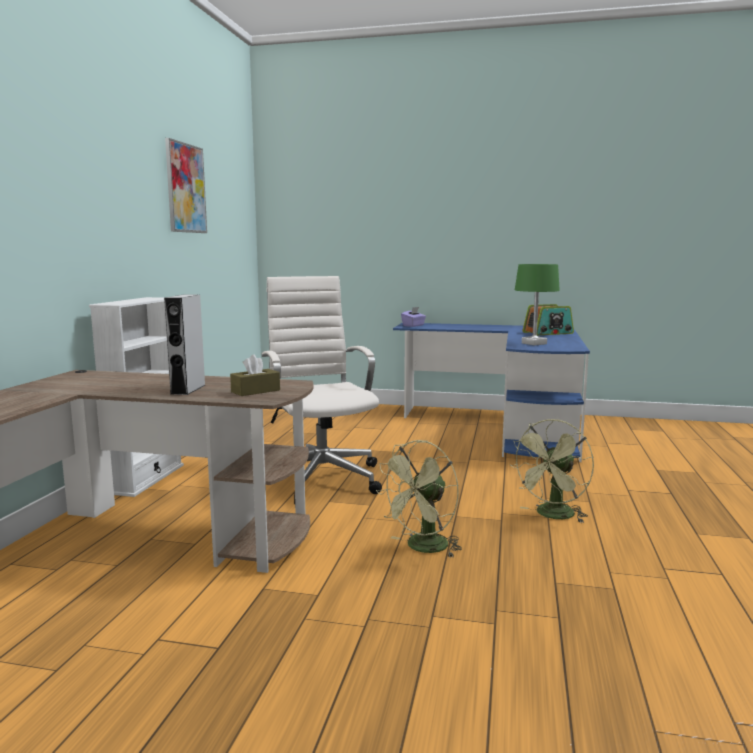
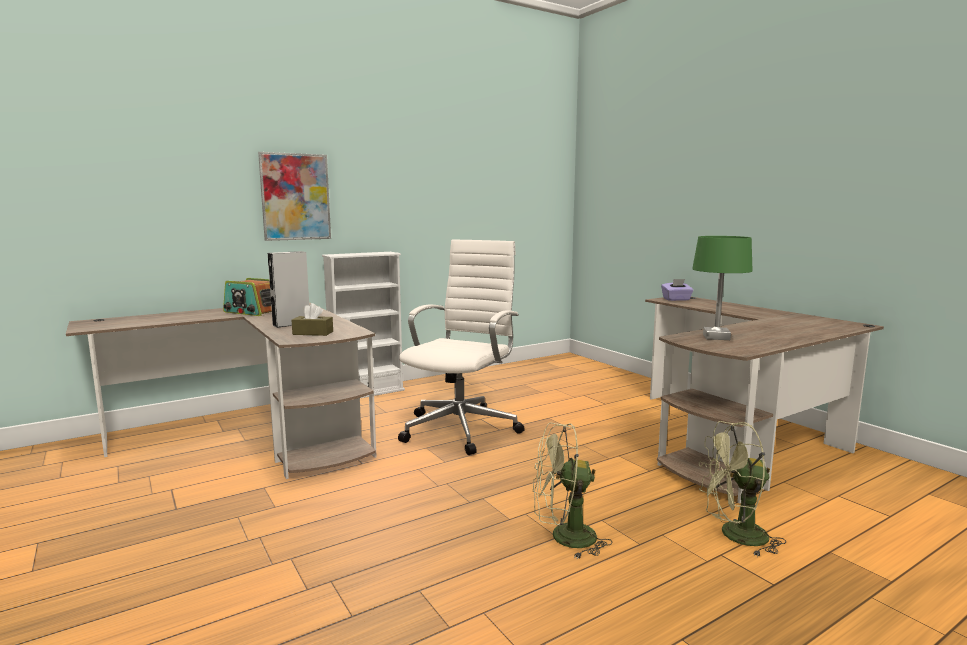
camera: 45 degrees right, 0 degrees up
(185, 188) = (460, 161): picture -> picture (295, 197)
(422, 548) = (398, 510): green fan -> green fan (734, 536)
(505, 427) = (740, 437): blue desk -> brown desk
(548, 333) = (800, 328): radio -> radio (252, 312)

